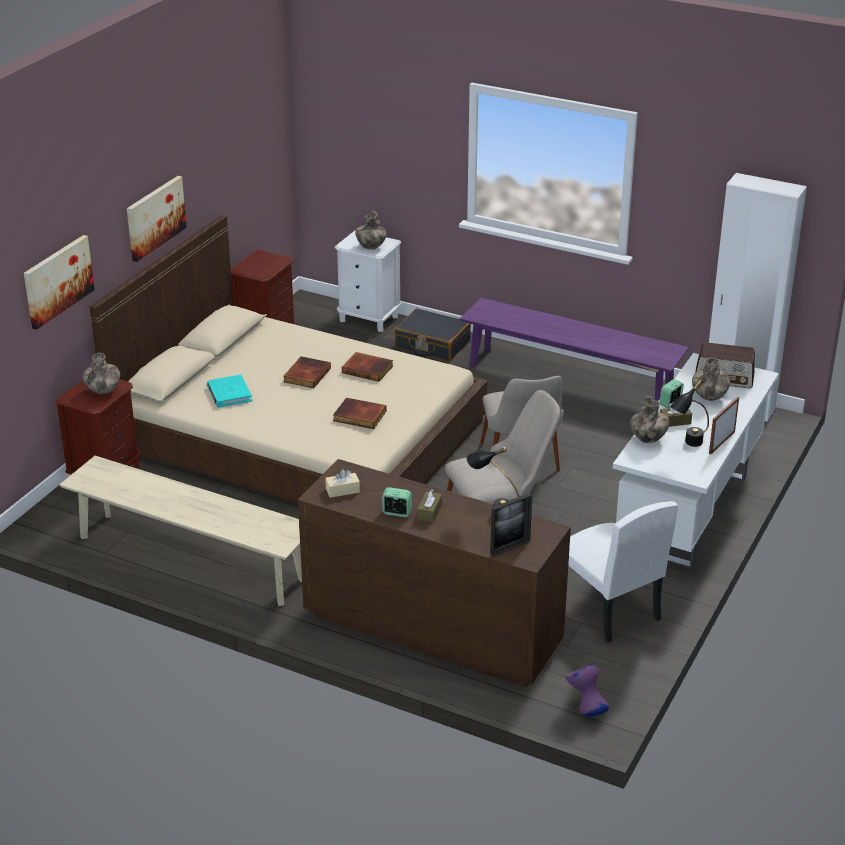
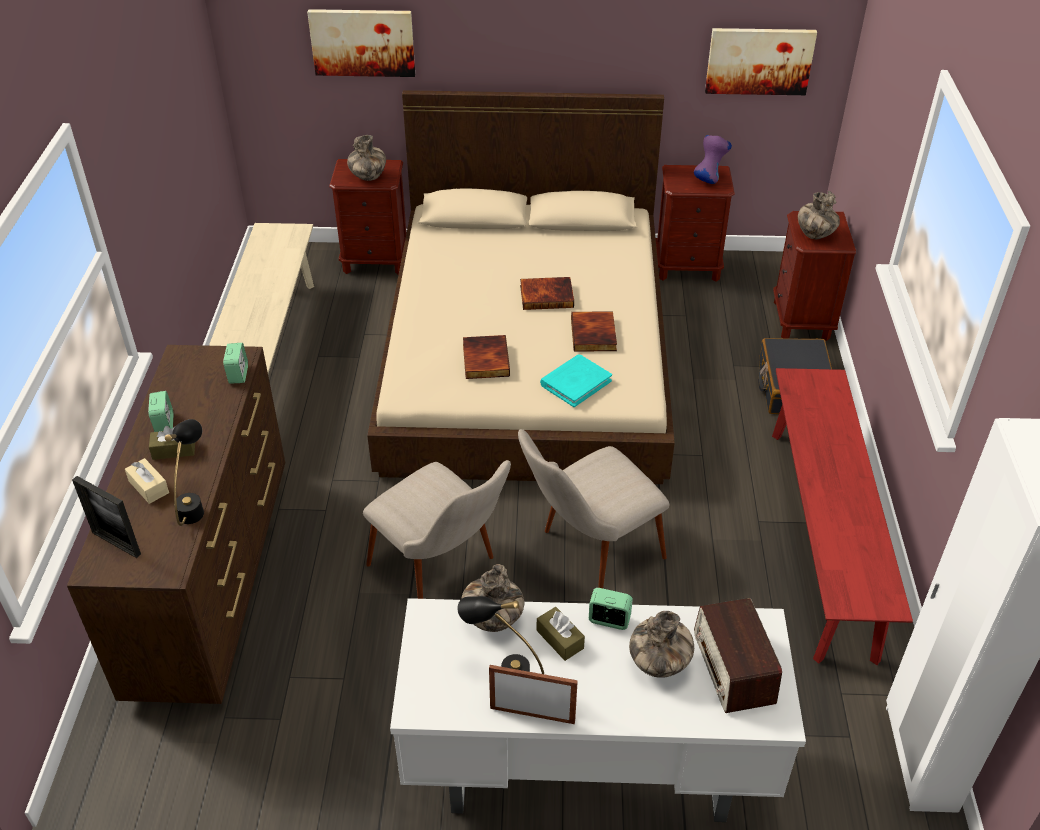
camera: 65 degrees right, 10 degrees up
(155, 217) = (543, 46): picture -> picture (759, 60)
(229, 394) = (472, 260): turquoise book -> turquoise book (575, 383)
(342, 490) = (196, 370): beige tissue box -> beige tissue box (149, 487)
(364, 473) = (238, 374): none -> alarm clock
(369, 319) = (801, 320): white nightstand -> brown nightstand
(569, 381) = (821, 538): purple bench -> red bench
(585, 709) = (104, 776): purple vase -> purple vase (709, 179)
(608, 608) = (320, 738): white chair -> none

